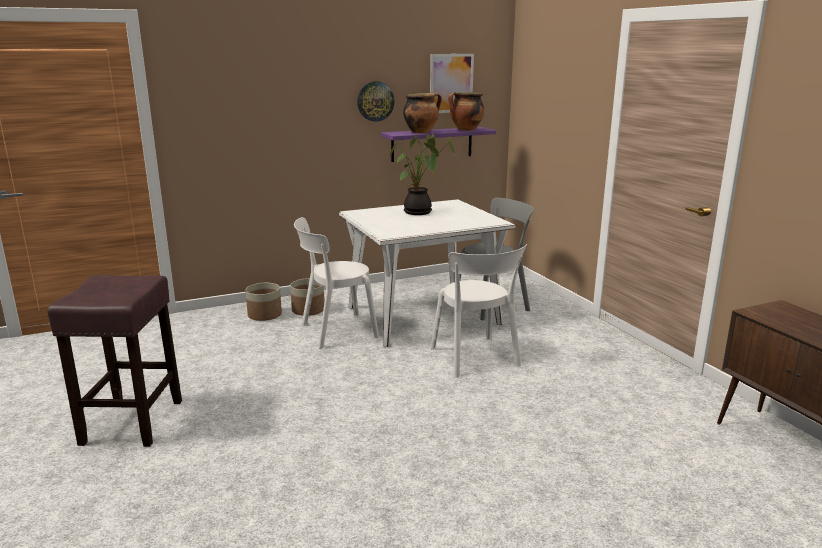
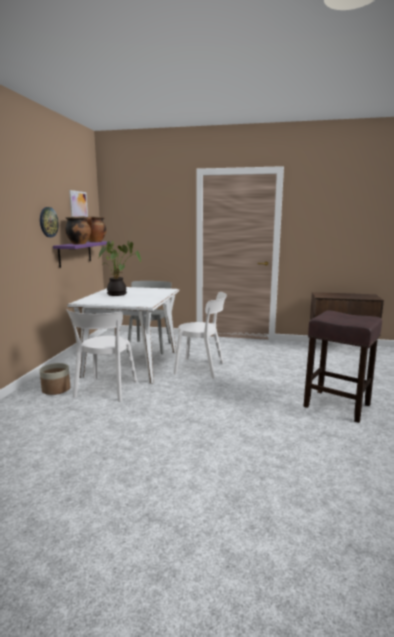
camera: 55 degrees left, 5 degrees down
(132, 423) = (119, 506): brown stool -> brown stool (338, 406)
(265, 315) = (31, 405): planter -> none

